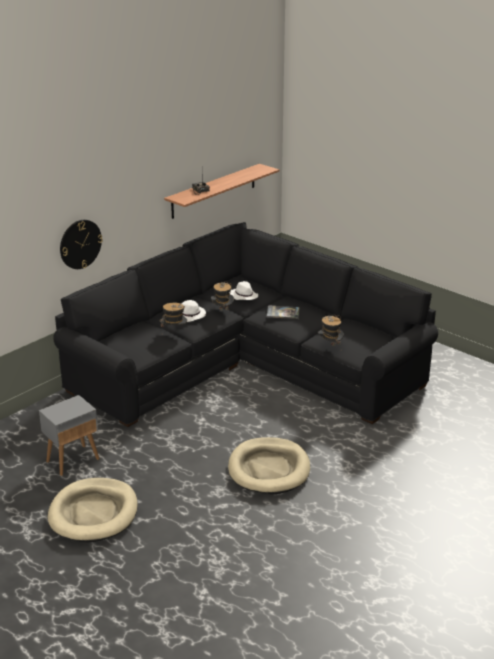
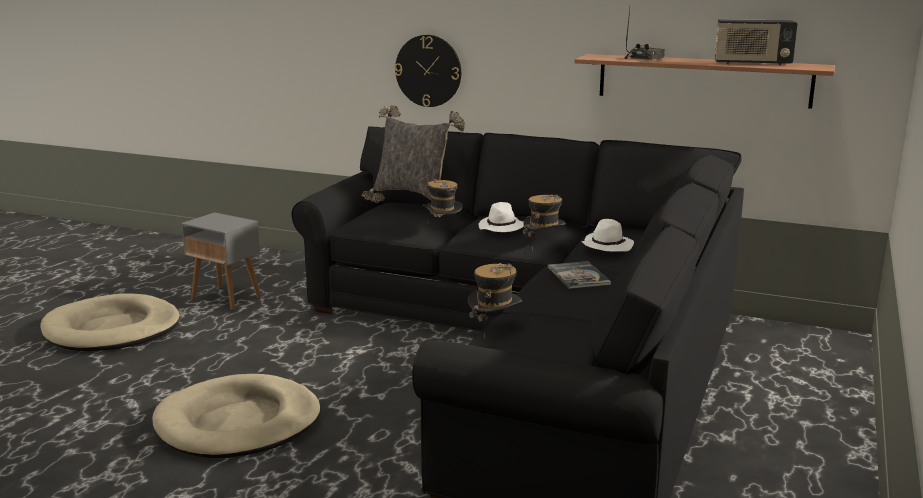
camera: 70 degrees right, 10 degrees down
(124, 333) = (415, 207): none -> pillow
(242, 176) = (752, 63): none -> radio

